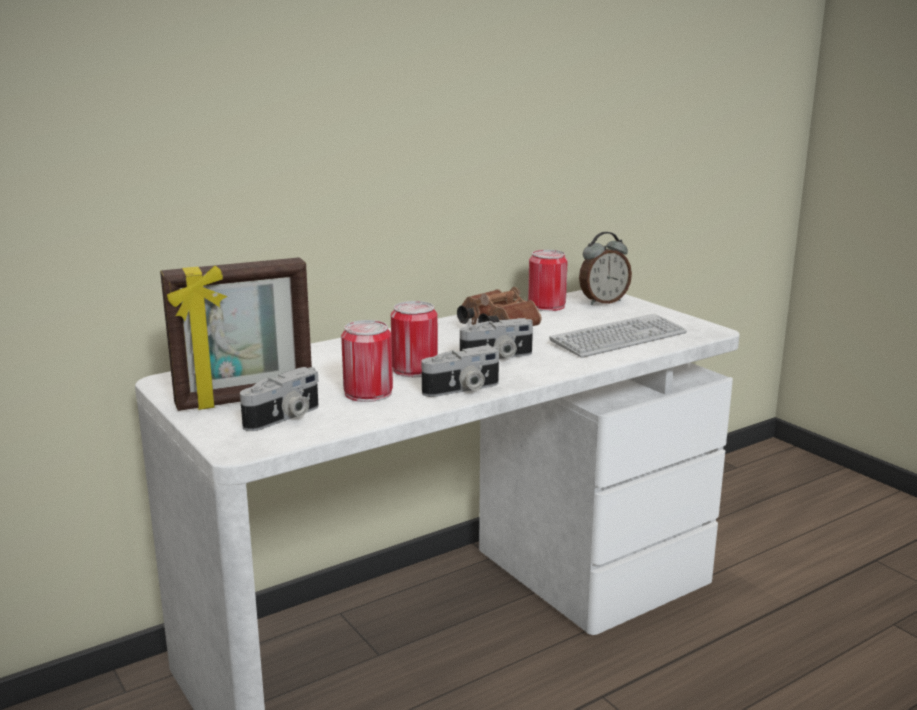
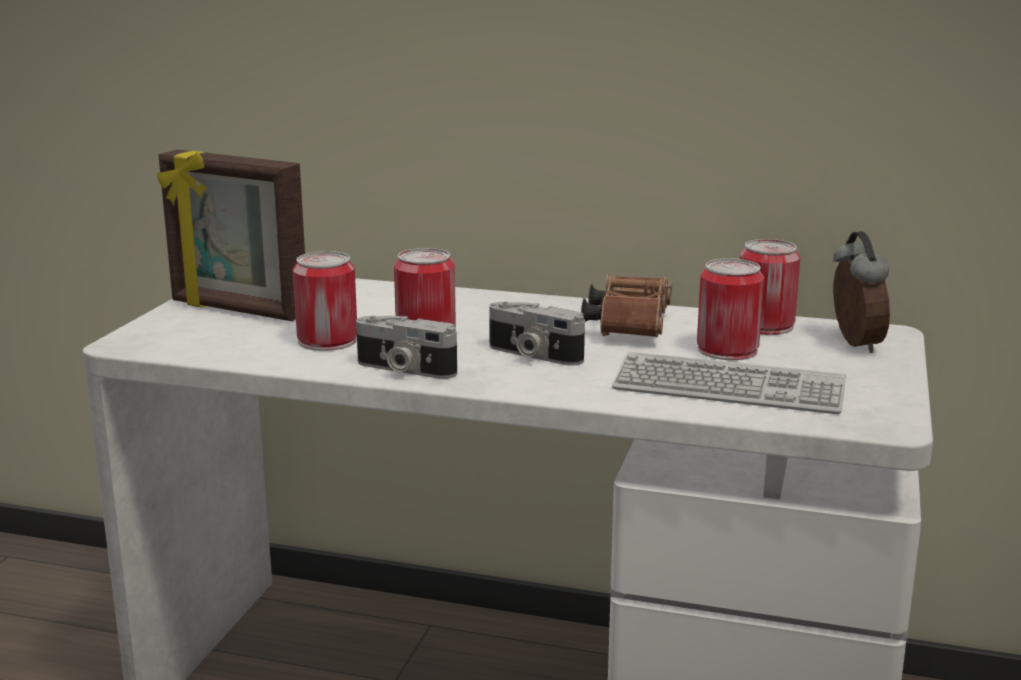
camera: 50 degrees right, 0 degrees up
(284, 418) = (215, 334): camera -> none
(567, 322) = (727, 350): none -> can
(603, 302) = (853, 344): alarm clock -> alarm clock turned 120 degrees counterclockwise

